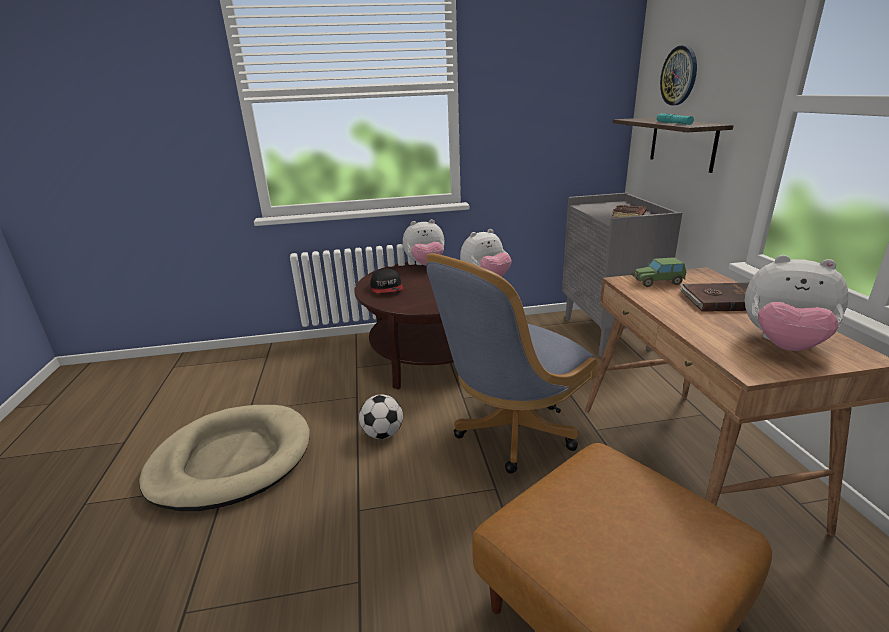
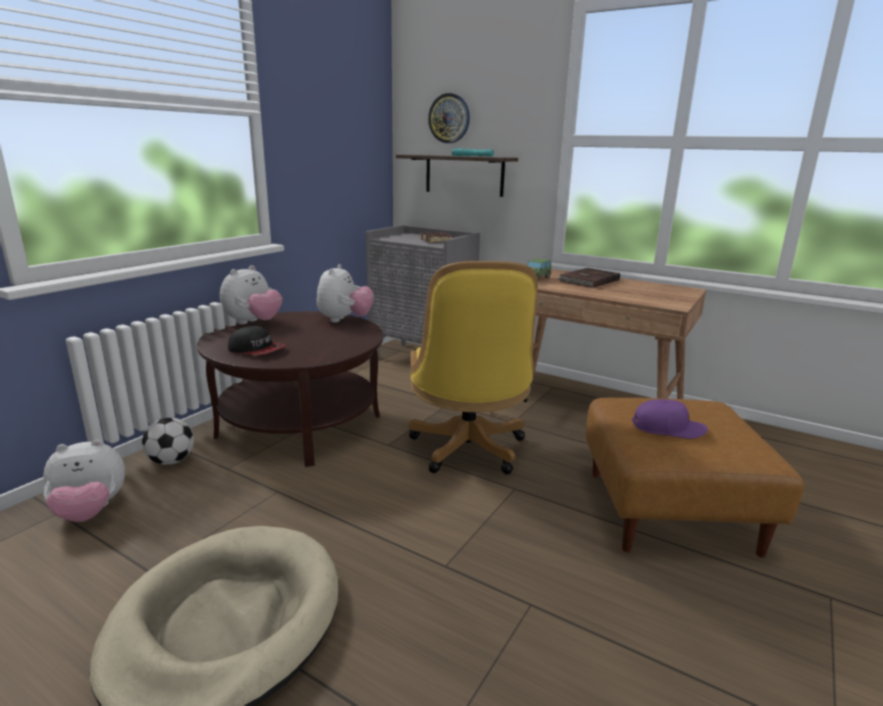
camera: 50 degrees left, 5 degrees down
(383, 434) = (364, 504): football -> football (171, 461)
(508, 437) = (469, 454): blue office chair -> yellow office chair
(594, 516) = (668, 428): none -> purple cap
(783, 345) = (658, 293): plush toy -> plush toy (90, 512)

